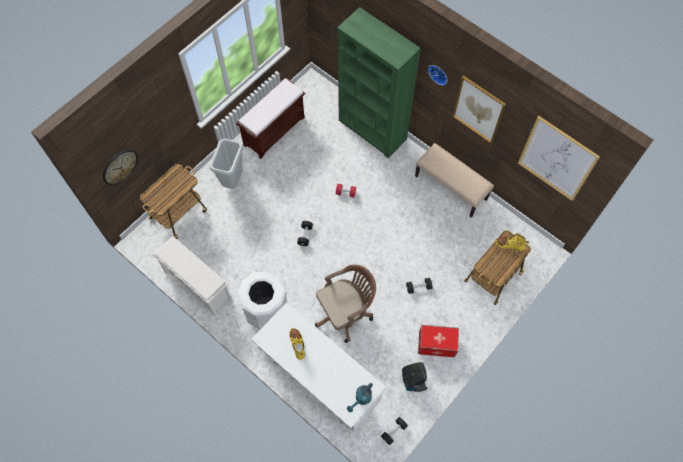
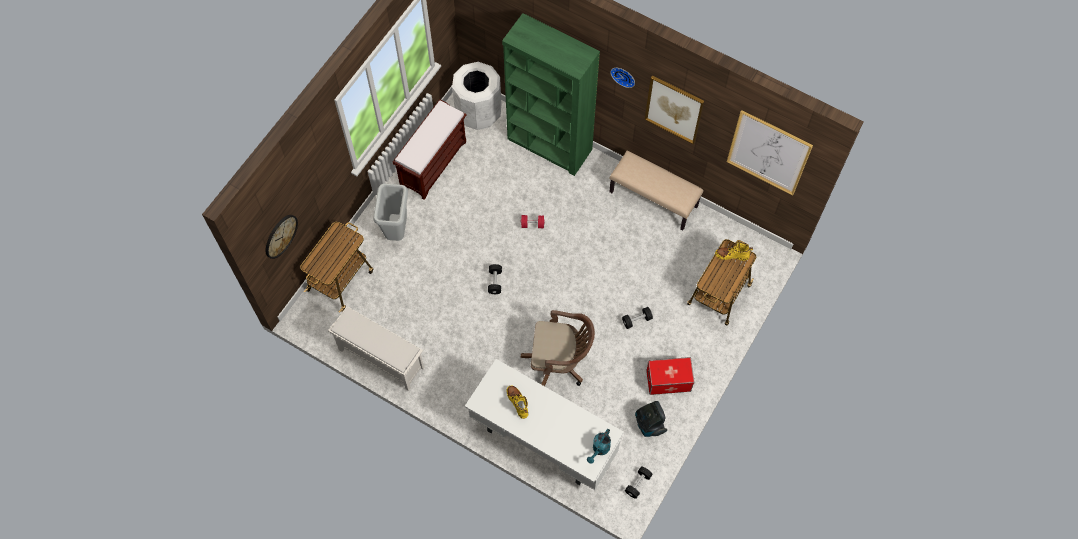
camera: 10 degrees left, 0 degrees up
(266, 310) = (467, 375): white trash can -> white trash can (478, 112)
(346, 312) = (559, 362): brown office chair -> brown office chair turned 45 degrees clockwise

